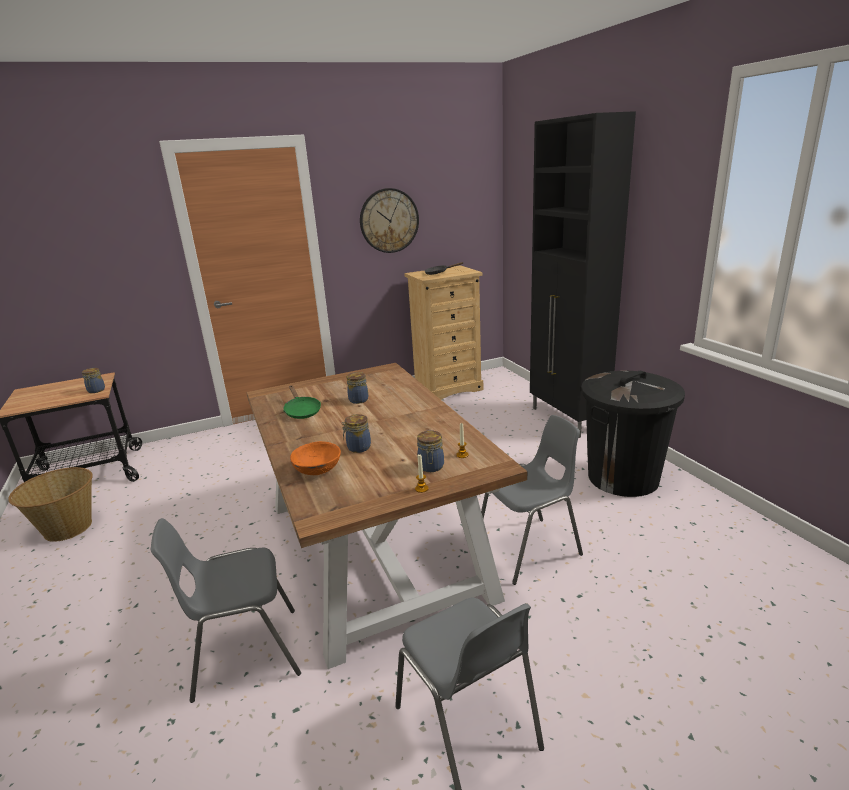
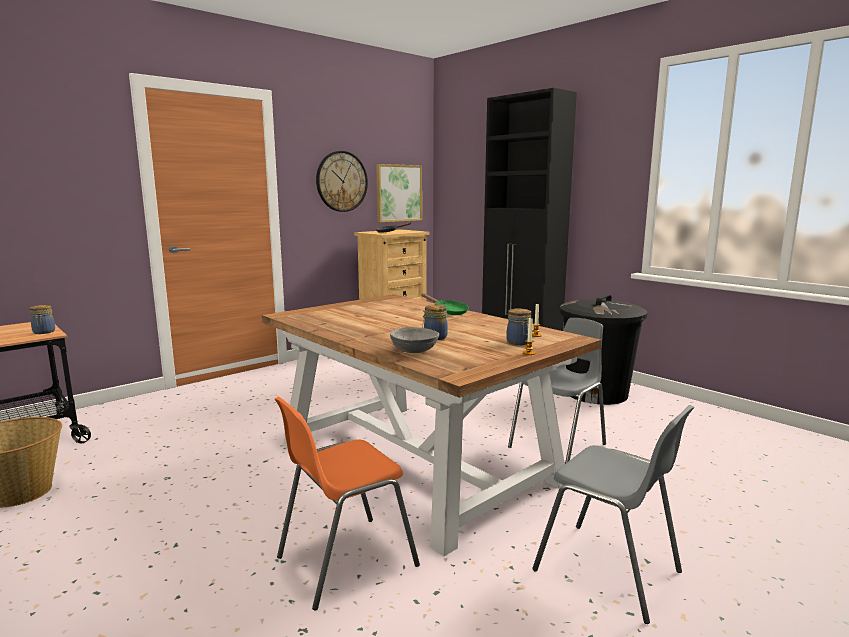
camera: 20 degrees left, 10 degrees down
(245, 654) = (345, 561): grey chair -> orange chair
(301, 411) = (343, 322): green frying pan -> green frying pan (448, 312)
(317, 469) = (413, 350): orange bowl -> grey bowl
(358, 400) = (390, 314): jar -> none
(458, 226) = (398, 193): none -> picture

